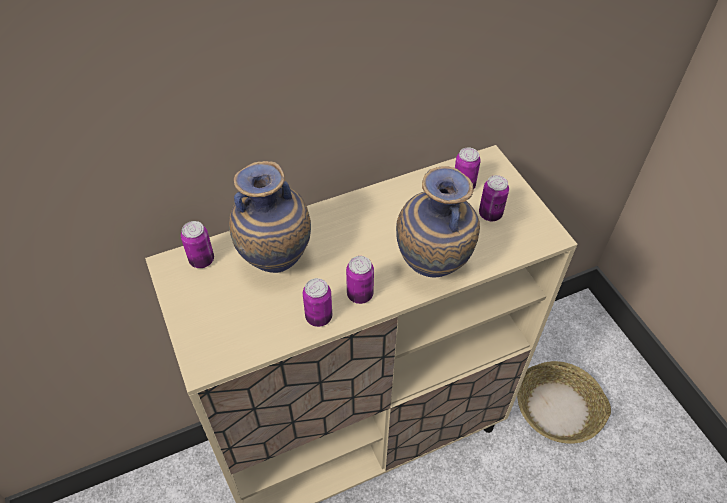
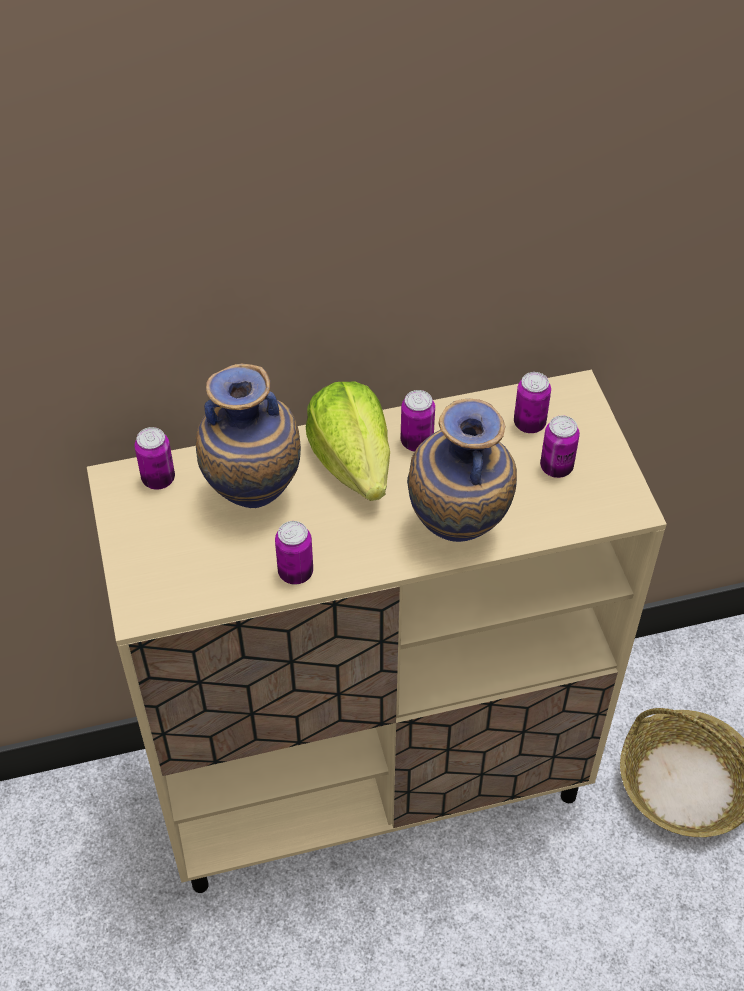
camera: 10 degrees right, 0 degrees up
(345, 229) = (353, 463): none -> lettuce
(360, 295) = (354, 551): can -> can (416, 442)

